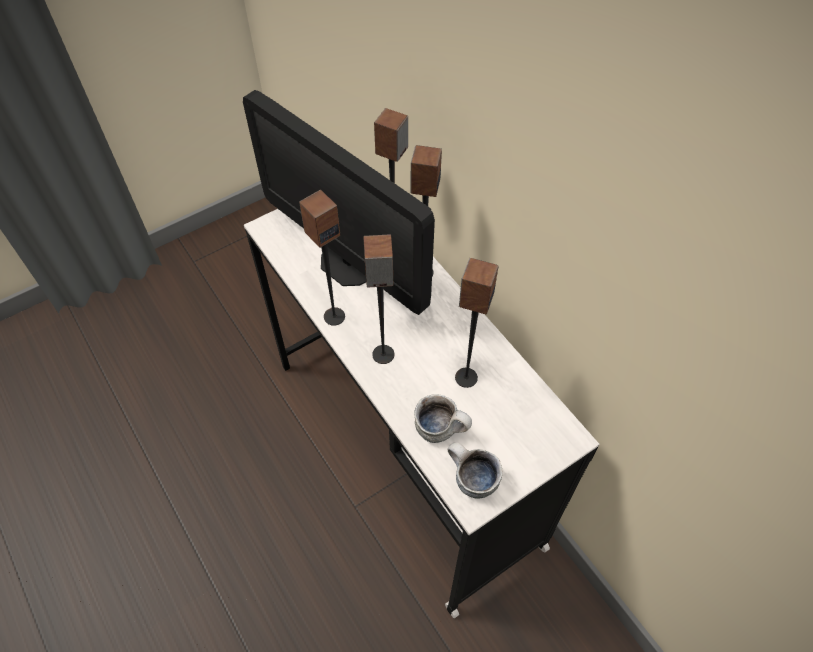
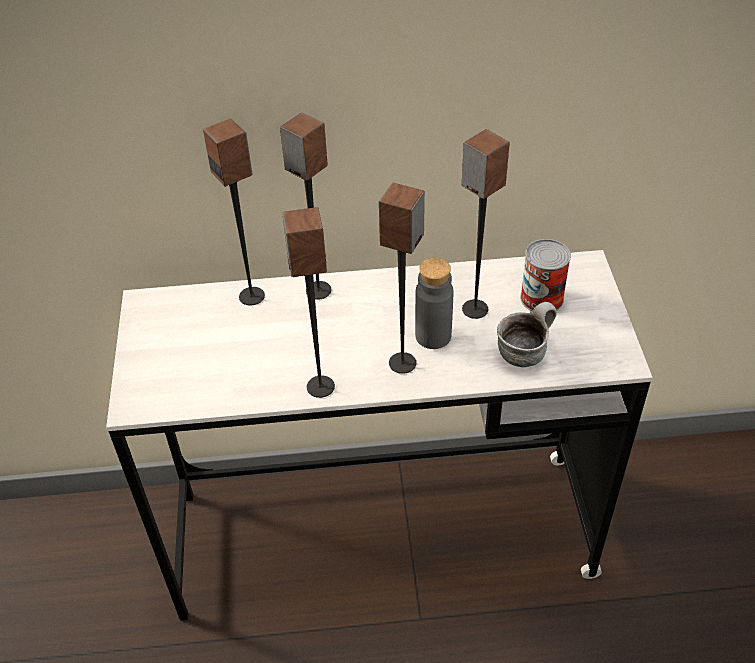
camera: 60 degrees left, 10 degrees down
(349, 262) = (255, 345): monitor -> none
(421, 362) = (433, 336): none -> grey bottle
(470, 479) = (594, 352): mug -> none
(508, 419) = (541, 298): none -> can

